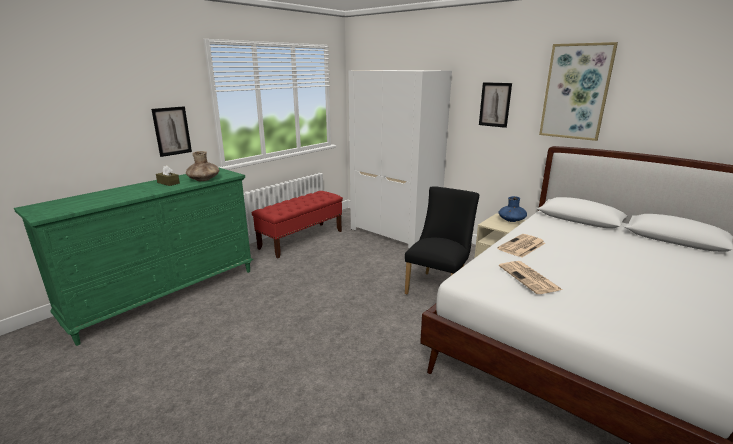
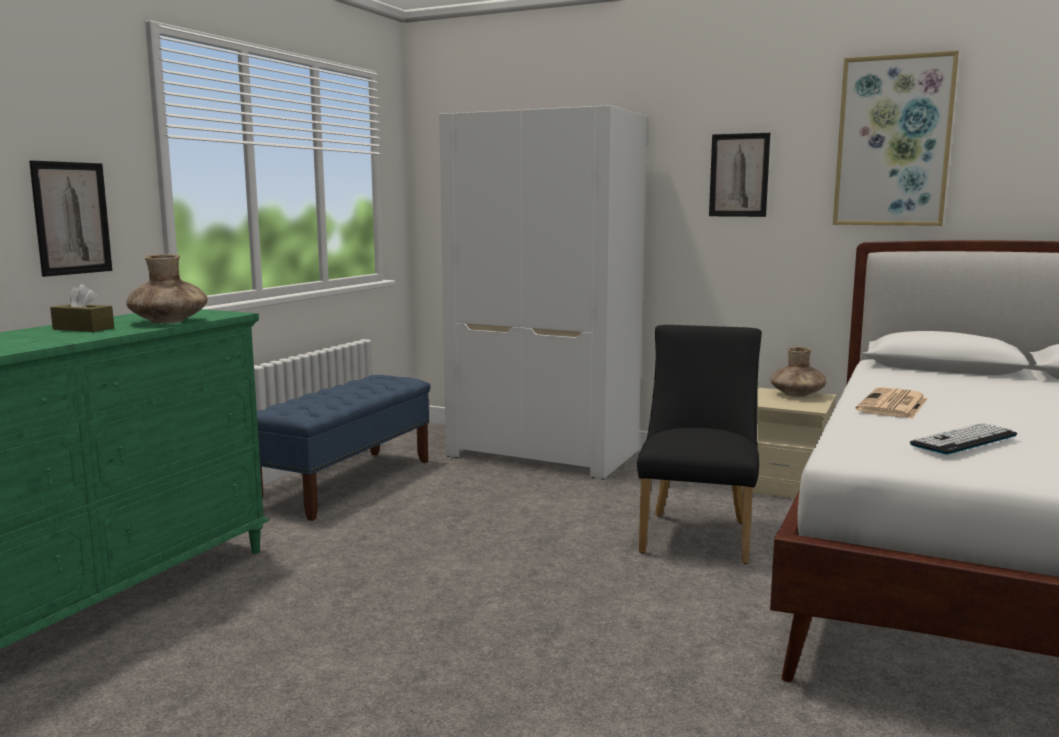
camera: 15 degrees left, 10 degrees down
(301, 239) = (347, 483): red bench -> blue bench
(511, 220) = (797, 395): blue vase -> brown vase
(529, 278) = (964, 440): newspaper -> keyboard

